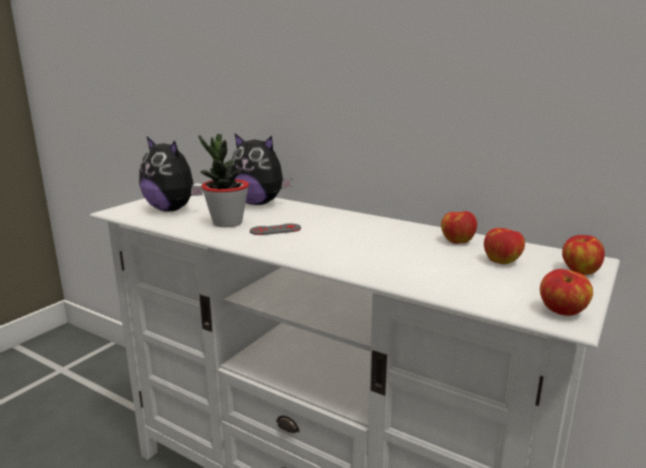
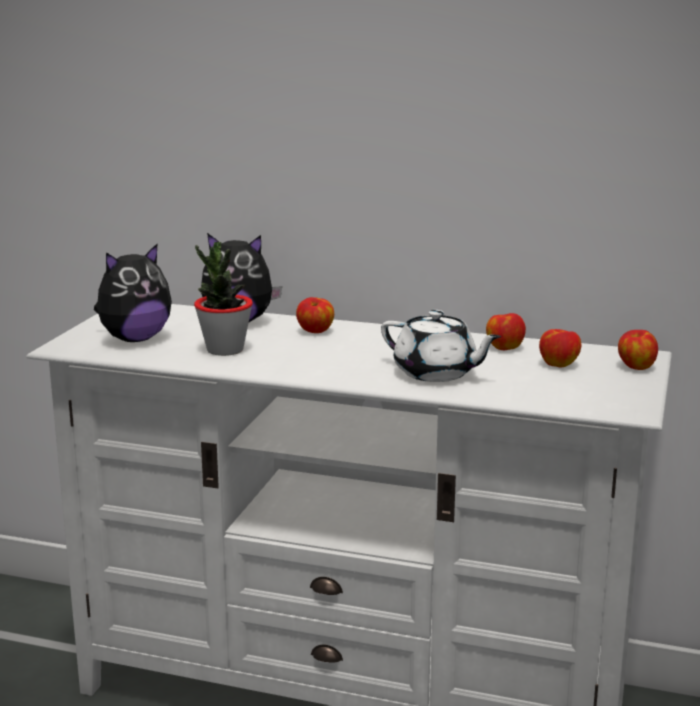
camera: 15 degrees left, 0 degrees up
(172, 209) = (134, 339): plush toy -> plush toy turned 60 degrees counterclockwise
(275, 230) = (291, 353): grey game controller -> none
(383, 258) = (436, 373): none -> white teapot
(562, 312) = (628, 405): apple -> apple (315, 332)

